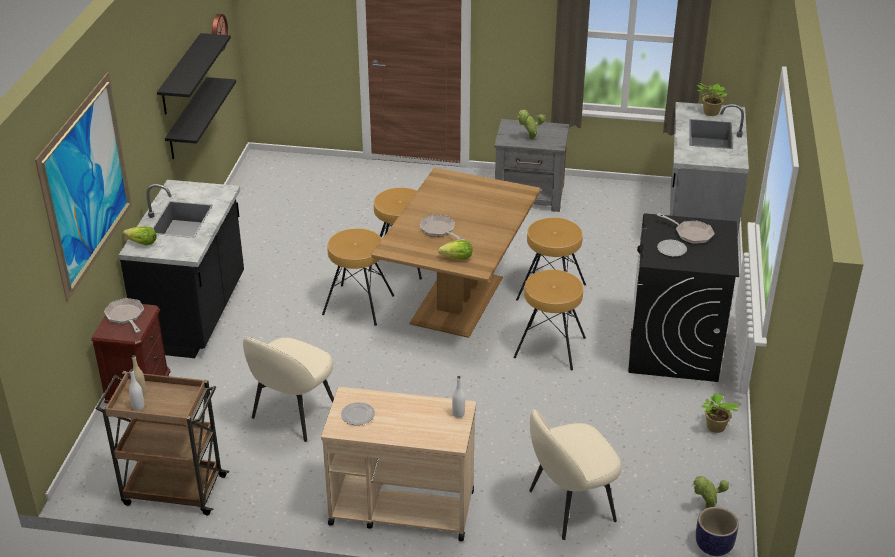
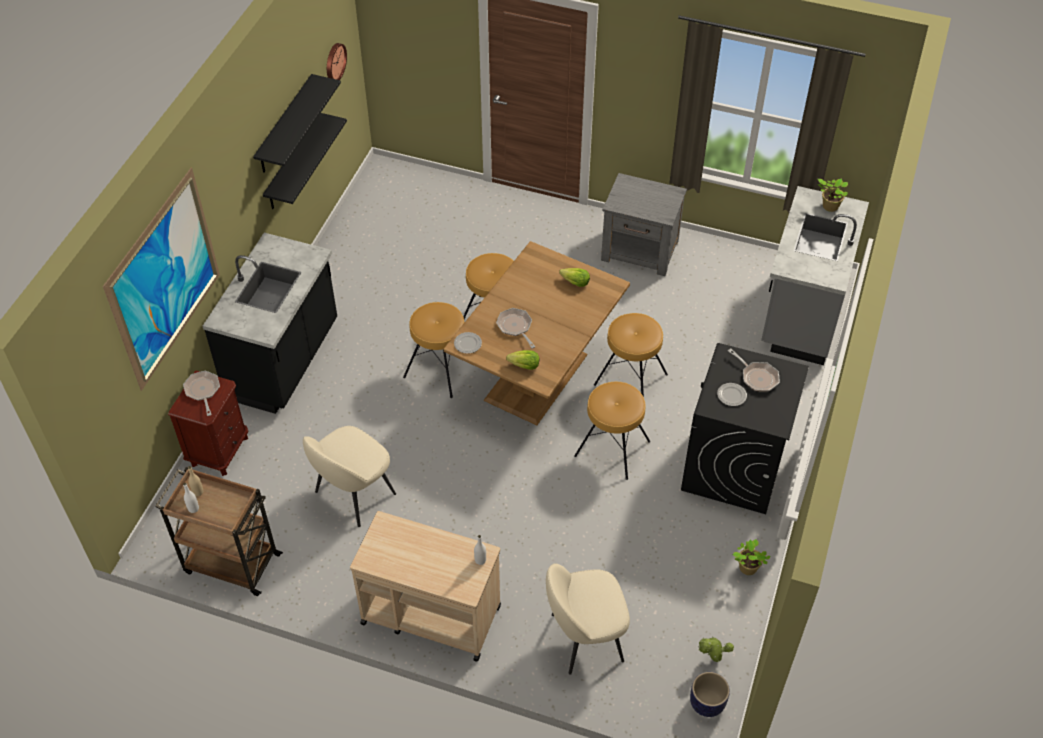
camera: 10 degrees right, 15 degrees up
(141, 243) = (226, 313): lettuce -> lettuce (575, 282)
(358, 415) = (388, 547): plate -> plate (468, 344)
(529, 139) = (640, 205): potted plant -> none

